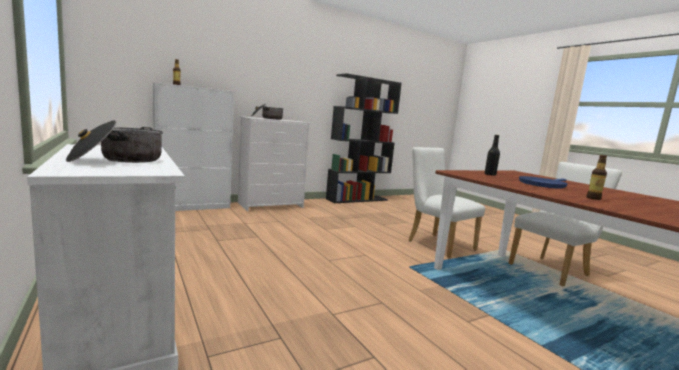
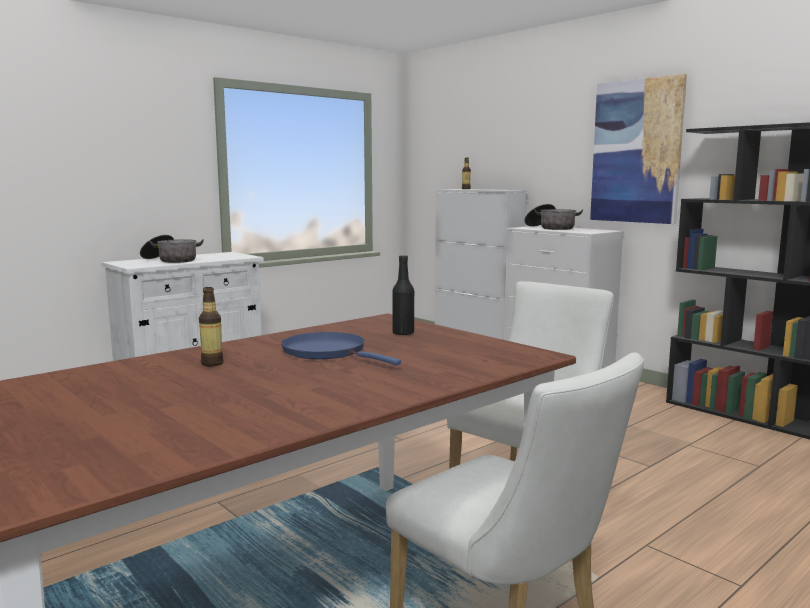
camera: 80 degrees right, 0 degrees up
(301, 78) = (636, 151): none -> picture

